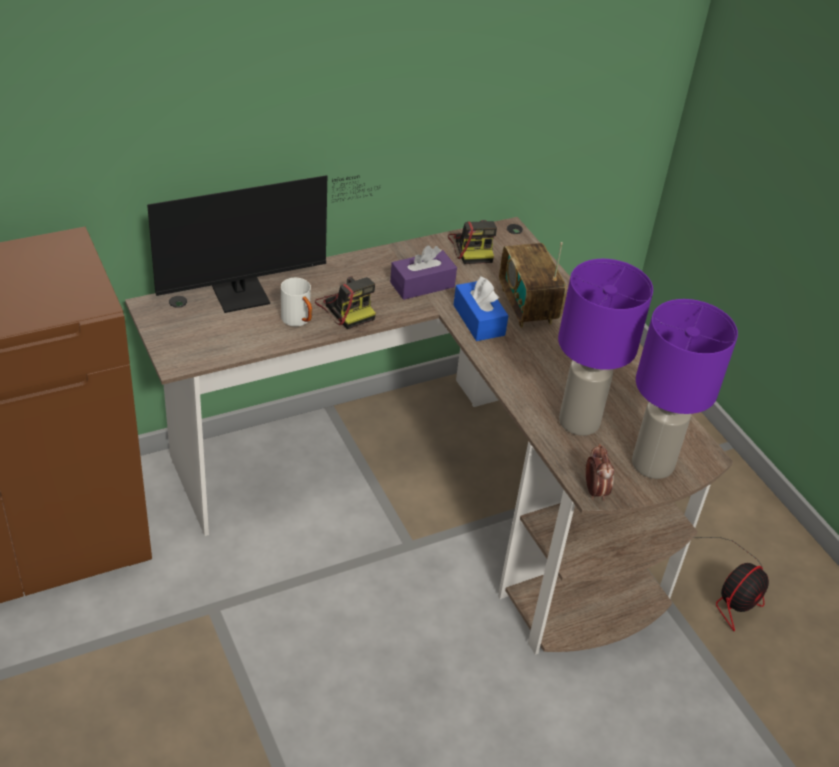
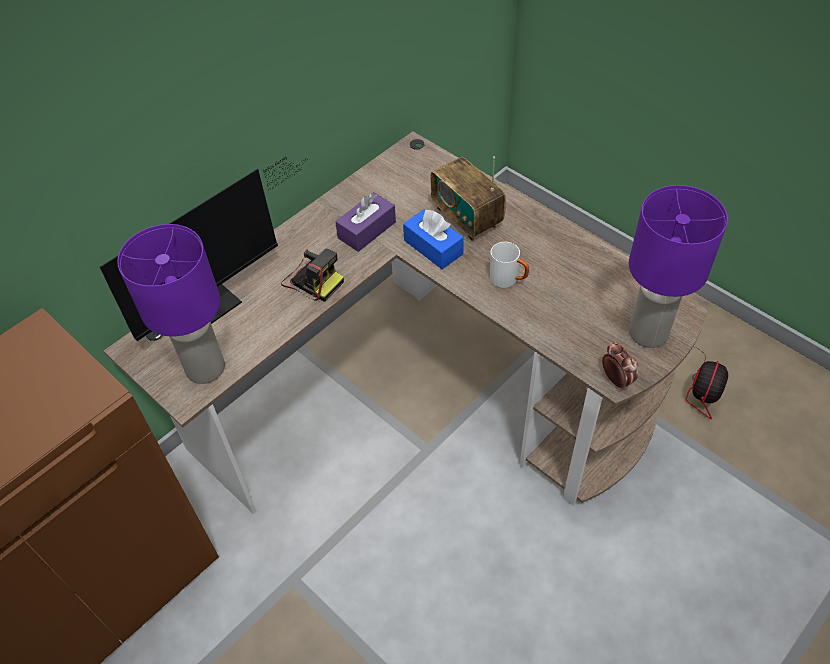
camera: 15 degrees left, 10 degrees up
(299, 321) = (277, 310): white mug -> white mug (508, 280)
(473, 247) = (391, 176): camera -> none
(578, 421) = (567, 315): purple table lamp -> purple table lamp (205, 367)

